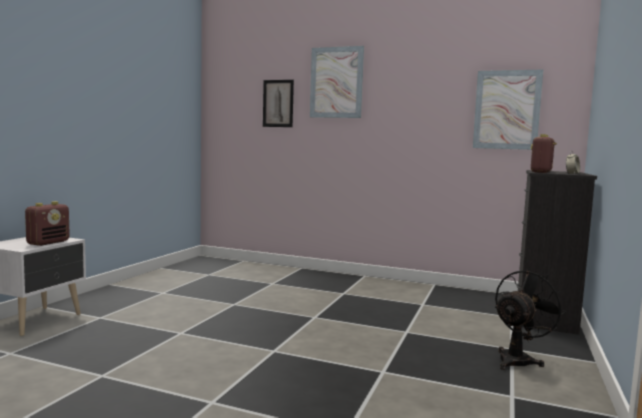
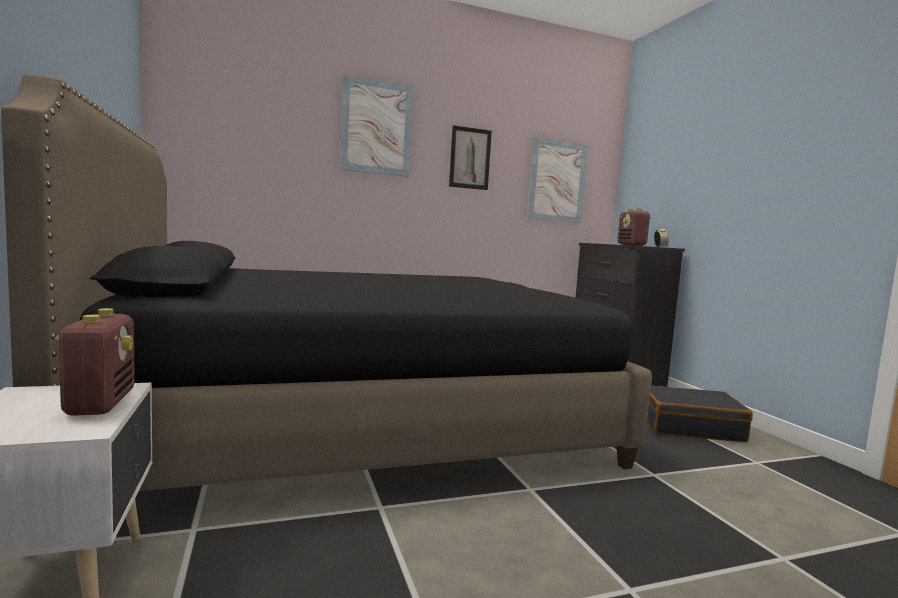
camera: 40 degrees left, 0 degrees up
(257, 295) = (356, 421): none -> black bed
(278, 103) = (289, 145): picture -> picture (470, 158)
(518, 359) = (689, 426): black fan -> black suitcase

